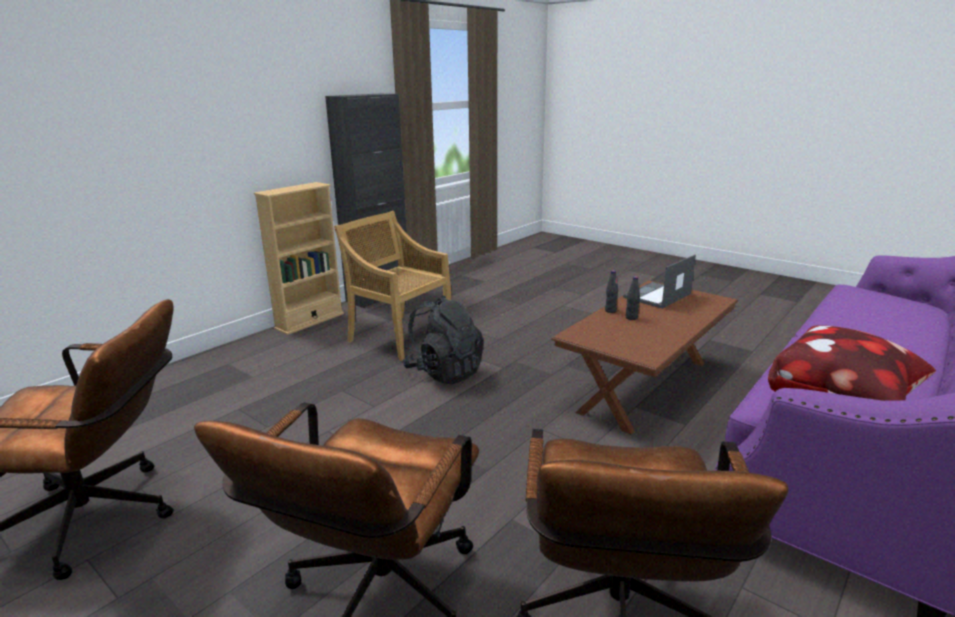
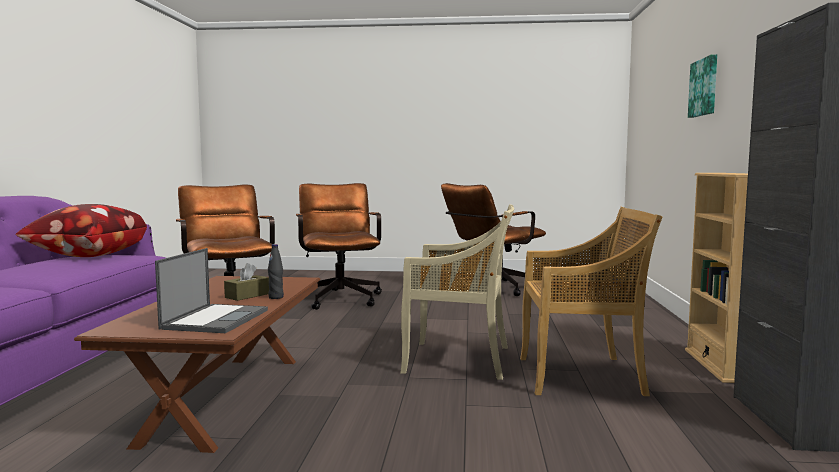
camera: 145 degrees right, 15 degrees down
(156, 115) = (704, 87): none -> picture
(444, 372) = (460, 360): black backpack -> beige chair
(631, 318) = (247, 295): black bottle -> brown tissue box

